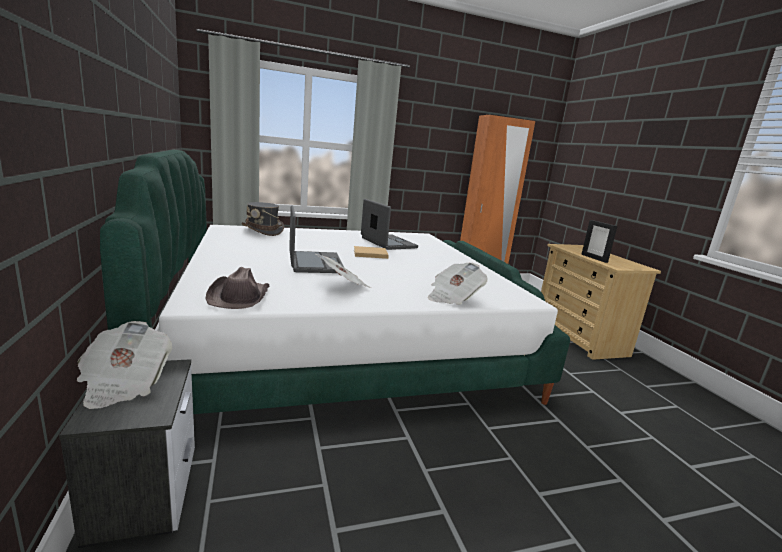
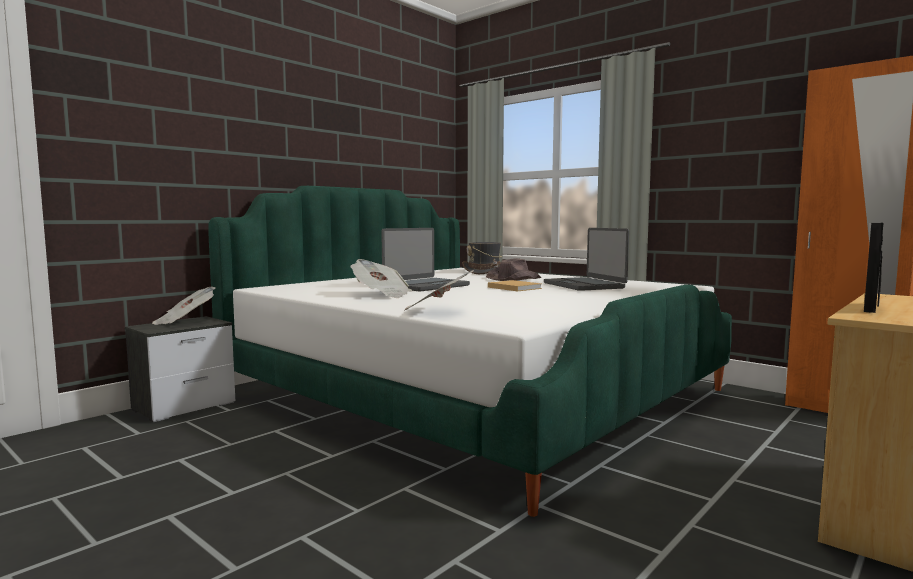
camera: 60 degrees right, 10 degrees down
(239, 296) = (296, 289): brown hat -> brown hat (513, 279)
(388, 243) = (584, 285): laptop -> laptop turned 135 degrees clockwise

